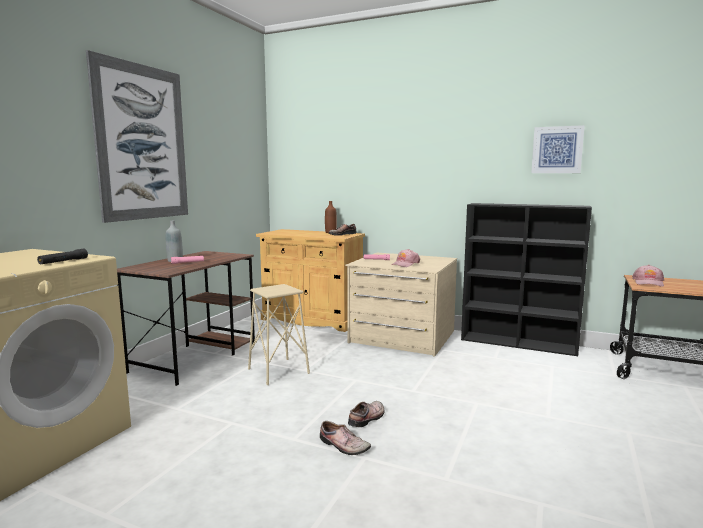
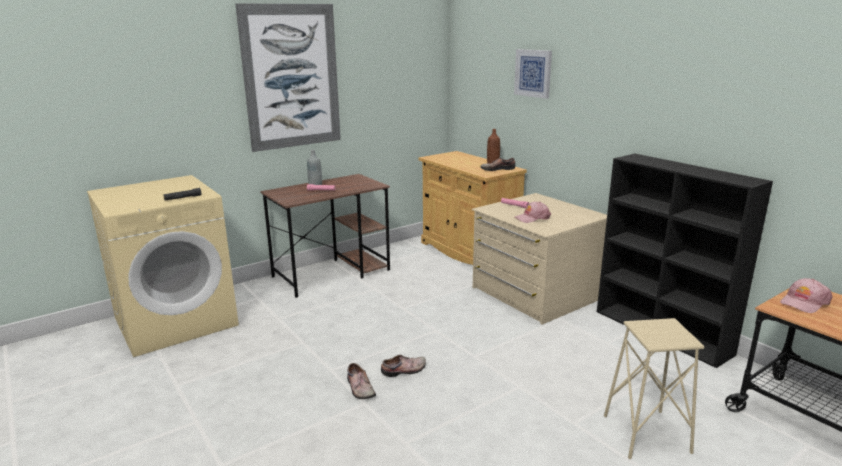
camera: 30 degrees right, 10 degrees up
(278, 371) = (380, 304): beige stool -> beige stool (645, 434)
(557, 150) = (740, 99): picture -> picture (533, 73)

